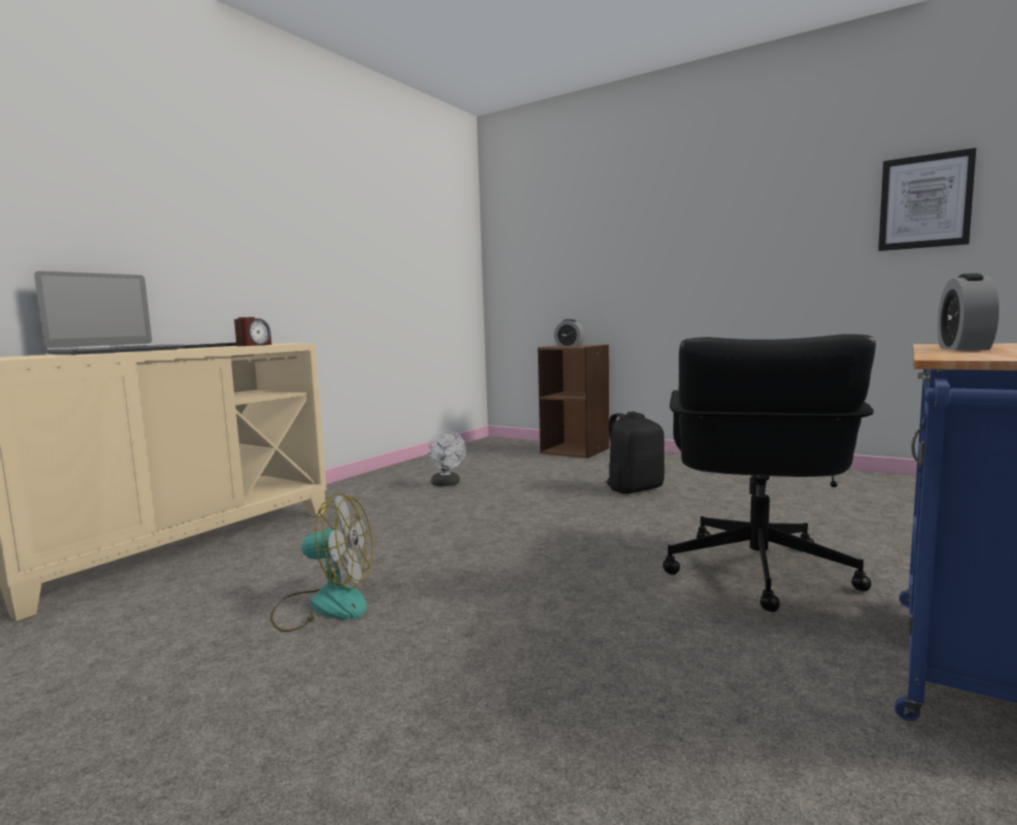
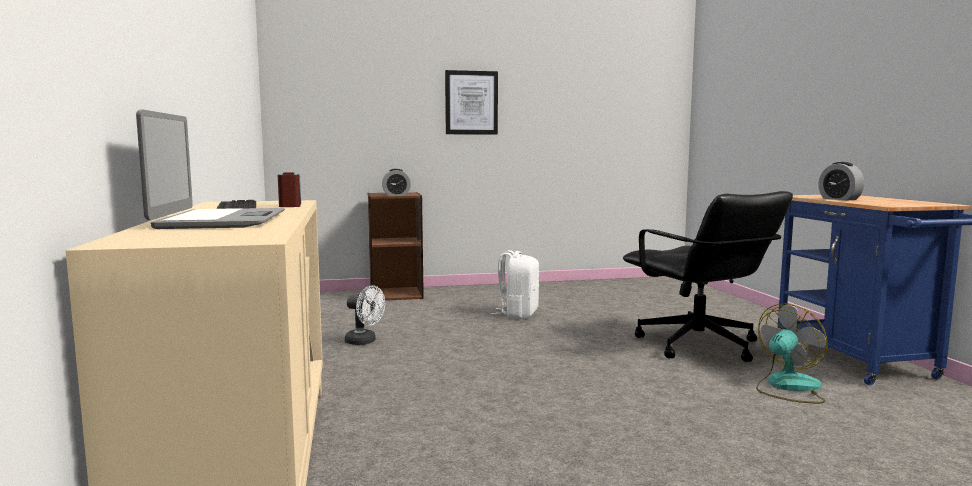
camera: 45 degrees left, 0 degrees up
(324, 605) = (541, 445): fan -> fan (787, 387)
(634, 488) = (518, 314): black backpack -> white backpack
(925, 202) = (639, 96): picture -> picture (471, 102)

